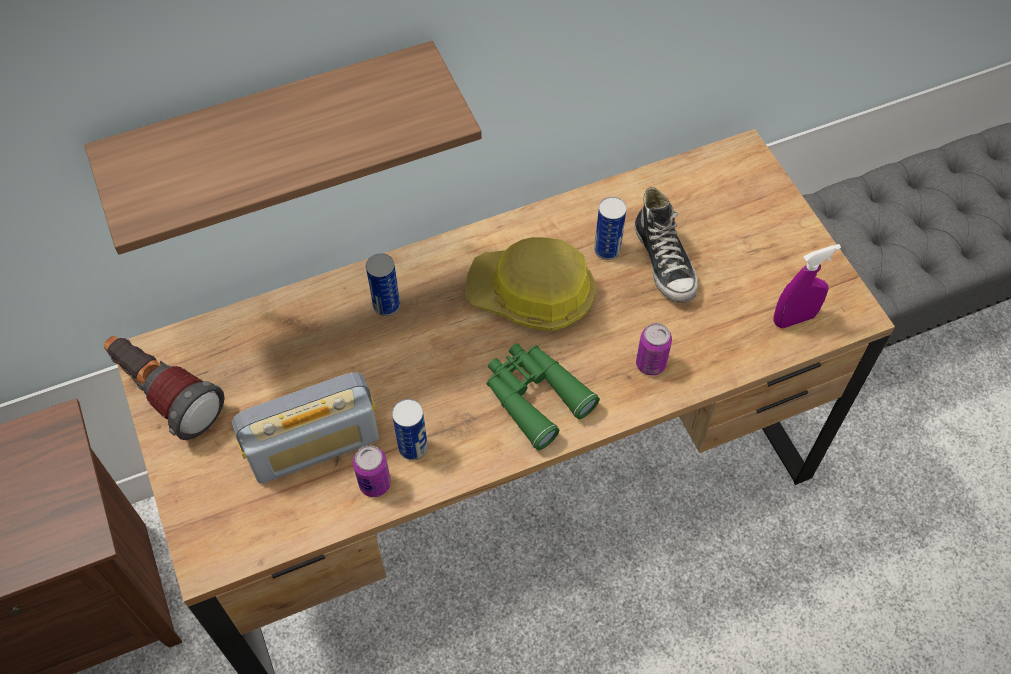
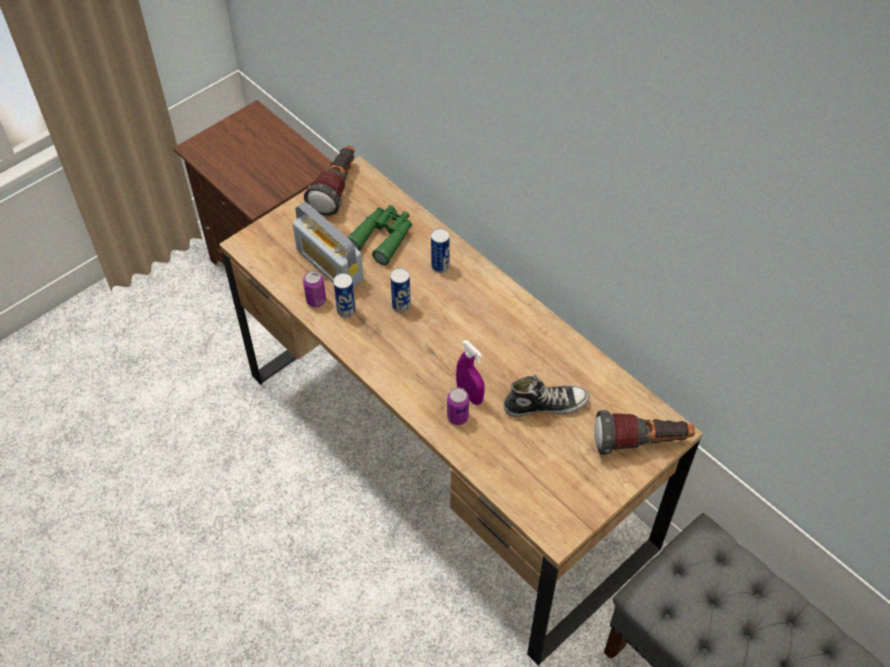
camera: 70 degrees right, 5 degrees down
(275, 135) = (453, 126): shelf -> none
(532, 295) = (482, 337): hard hat -> none
(534, 396) = (406, 360): green binoculars -> green binoculars (383, 238)
(607, 250) = (539, 369): can -> can (401, 306)
(664, 262) = (545, 405): shoe -> shoe turned 150 degrees counterclockwise
(751, 188) = (641, 443): none -> flashlight
(794, 319) = (534, 495): purple spray bottle -> purple spray bottle (469, 395)

